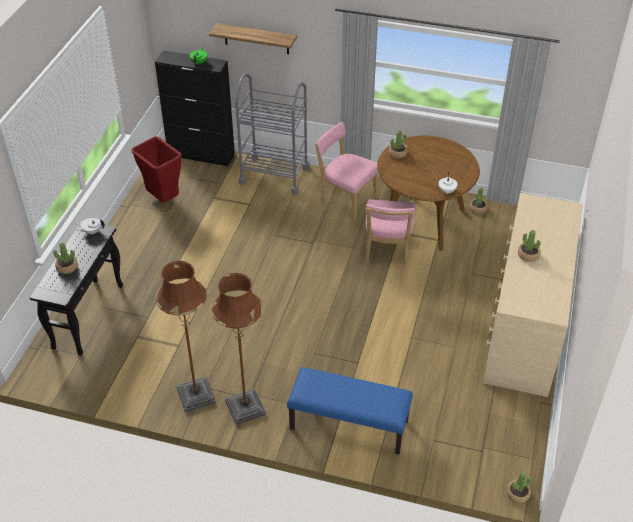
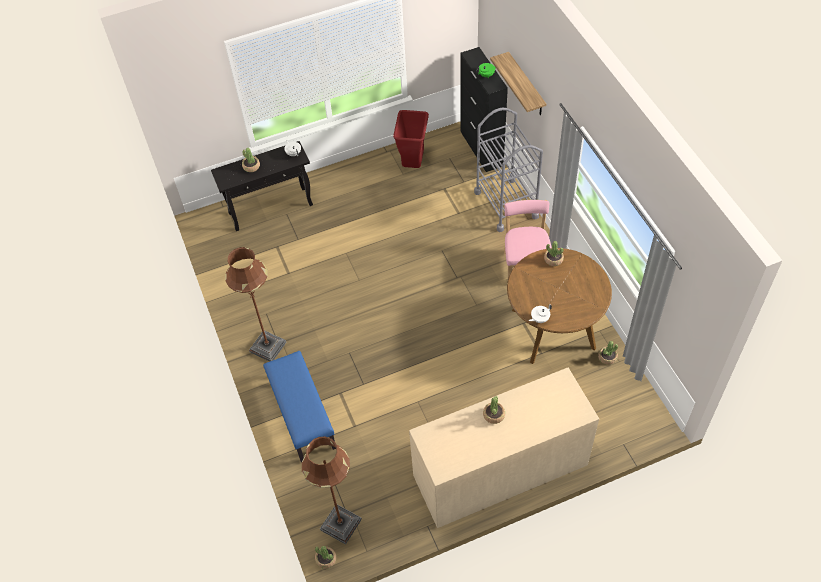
camera: 55 degrees right, 10 degrees up
(196, 396) = (255, 313): brown floor lamp -> brown floor lamp (340, 524)
(387, 251) = (494, 329): pink chair -> none

